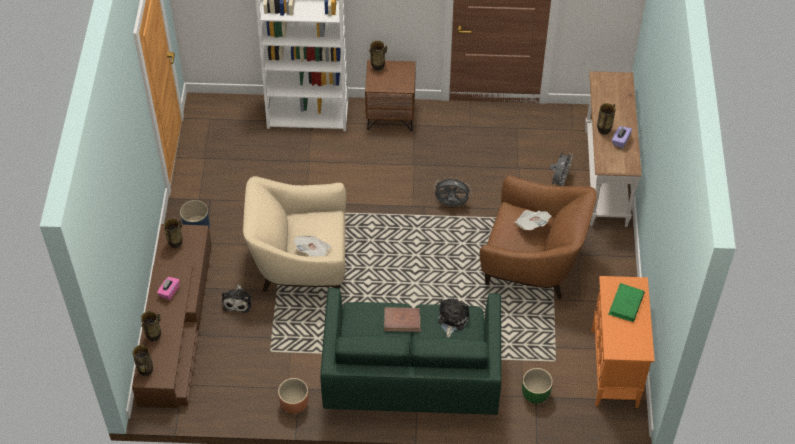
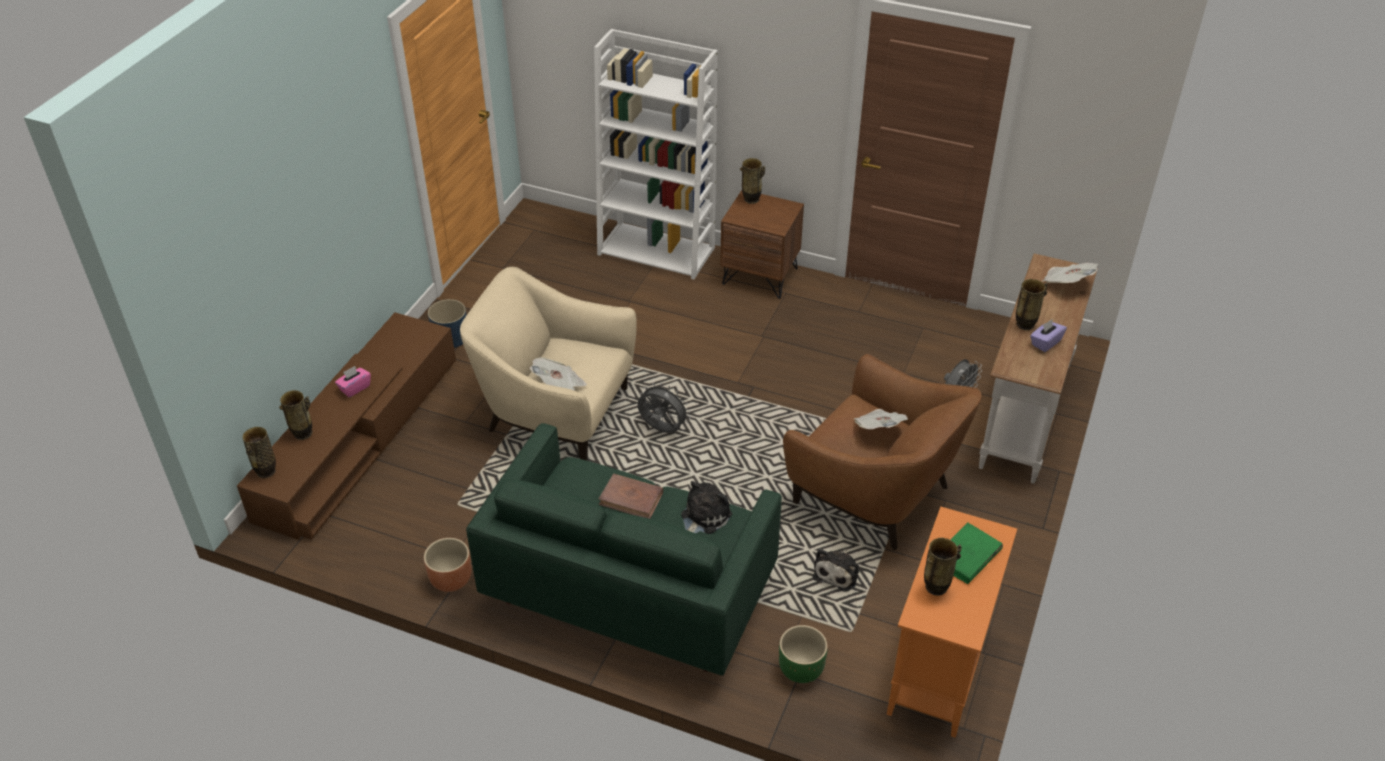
camera: 20 degrees right, 10 degrees down
(176, 244) = (398, 338): vase -> vase (936, 587)
(238, 301) = (451, 434): plush toy -> plush toy (838, 572)
(451, 204) = (791, 393): grey fan -> grey fan (661, 430)
(618, 90) = (1066, 283): none -> newspaper

